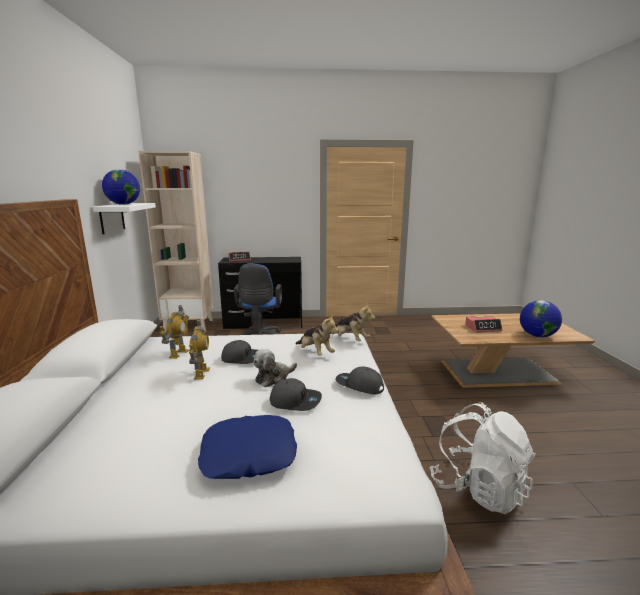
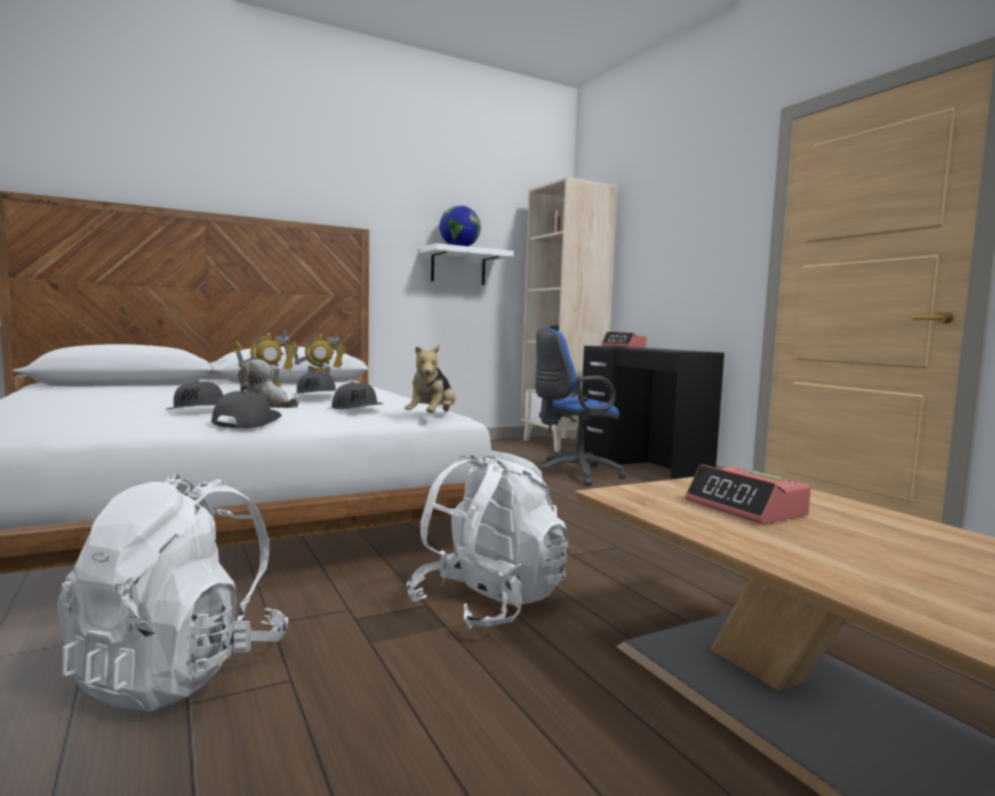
camera: 65 degrees right, 10 degrees down
(249, 455) = (76, 406): blue pillow -> none
(315, 353) = (358, 409): plush toy -> grey cap
(424, 402) = (488, 604): none -> white backpack
(537, 335) = (830, 569): globe -> none

